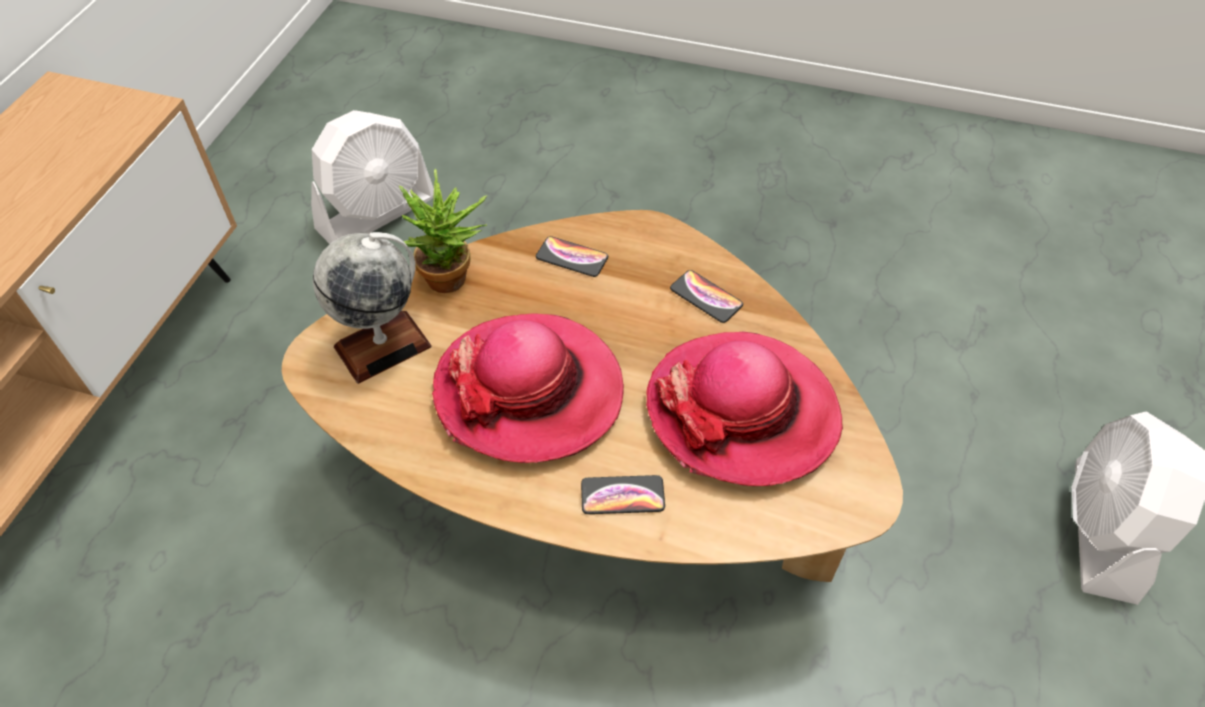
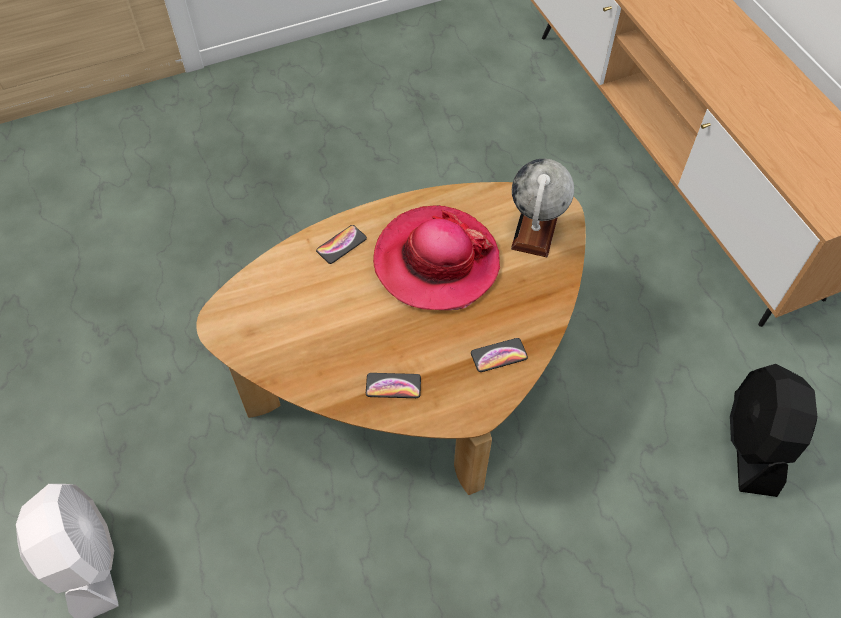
camera: 140 degrees right, 5 degrees up
(377, 213) = (753, 444): white fan -> black fan
(454, 282) = (545, 291): potted plant -> none
(742, 411) = (315, 326): hat -> none

